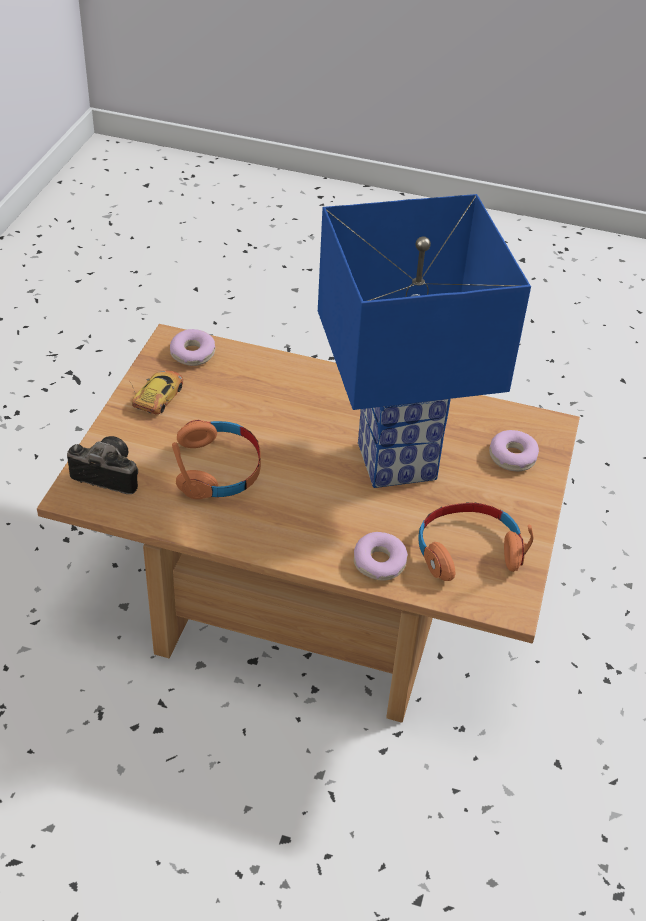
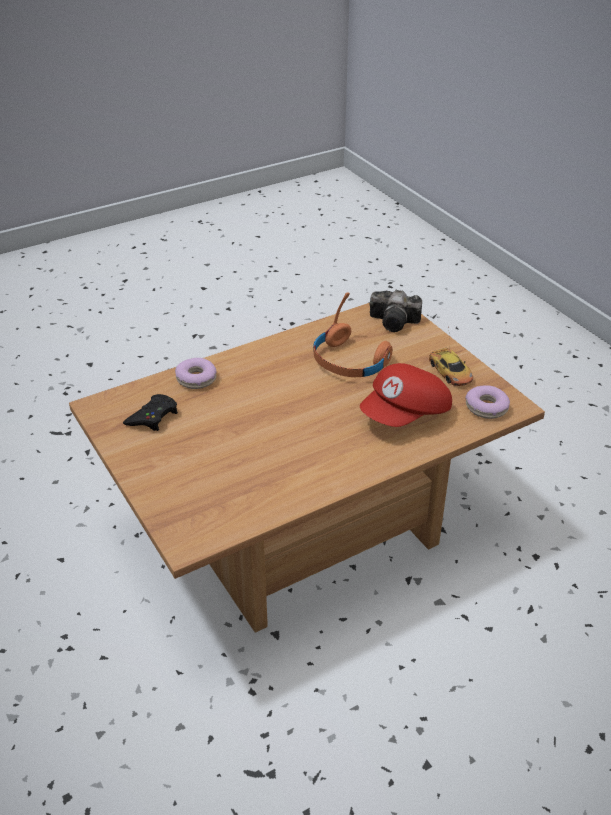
camera: 135 degrees right, 5 degrees down
(104, 474) = (396, 322): camera -> camera turned 45 degrees clockwise
(258, 393) = (406, 415): none -> red cap
(398, 460) = (261, 437): blue table lamp -> none
(468, 550) = (153, 417): orange headphones -> black game controller
(512, 456) = (189, 495): donut -> none

